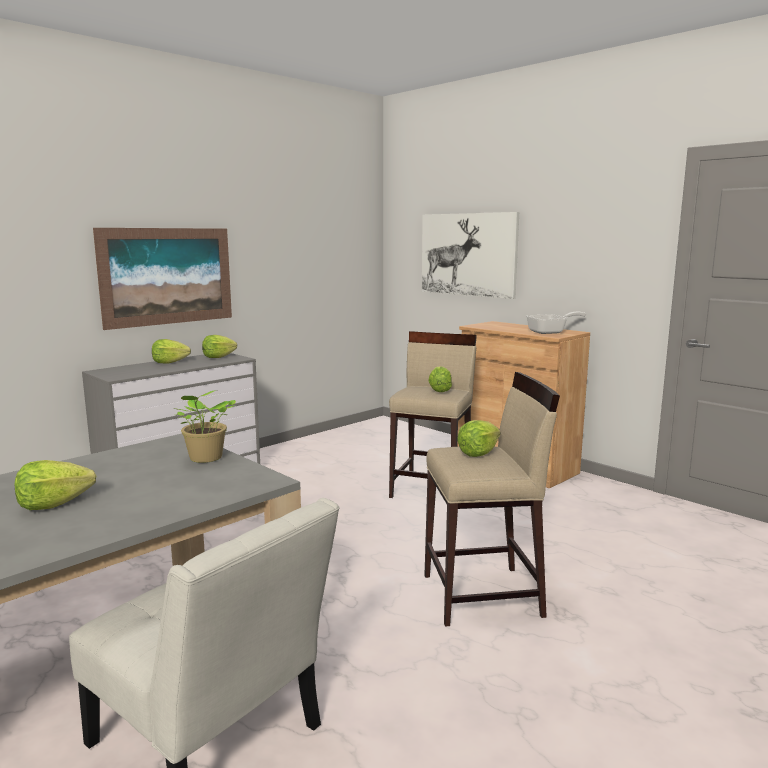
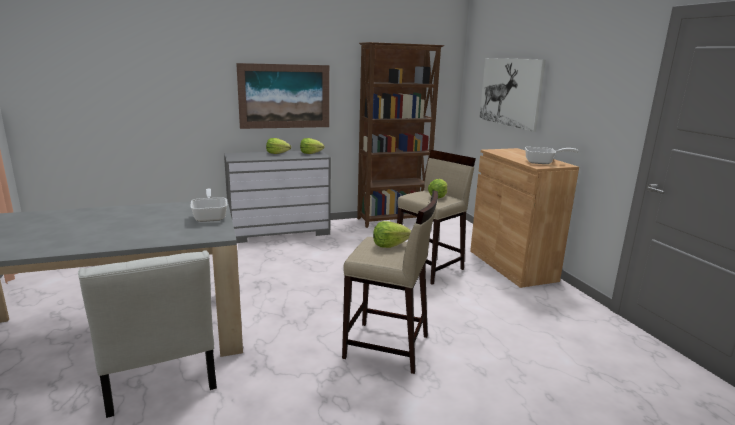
camera: 25 degrees right, 5 degrees up
(53, 504) = (108, 226): lettuce -> none
(205, 459) = (210, 216): potted plant -> frying pan
(326, 439) = (393, 220): none -> brown bookcase

